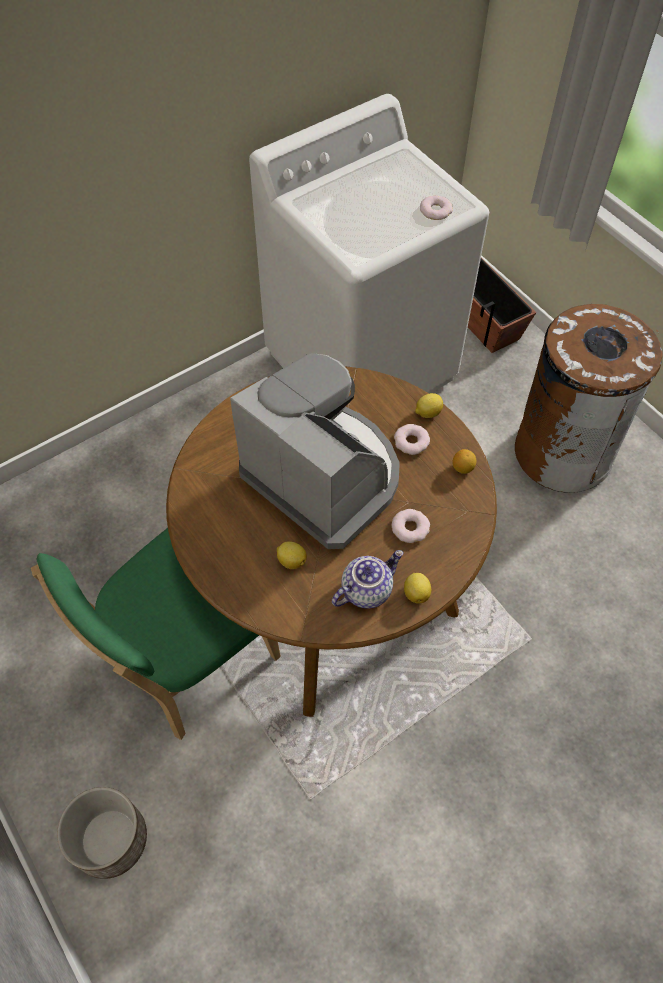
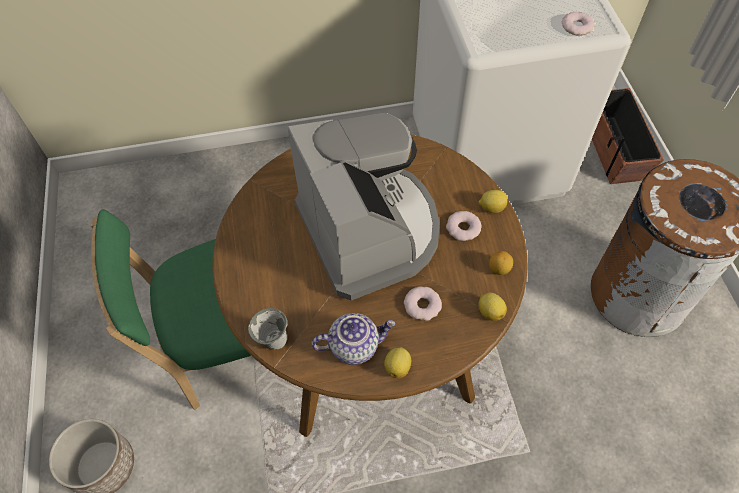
camera: 25 degrees right, 0 degrees up
(285, 616) = (272, 341): none -> grey mug
(291, 560) = (303, 293): lemon -> lemon (490, 311)

